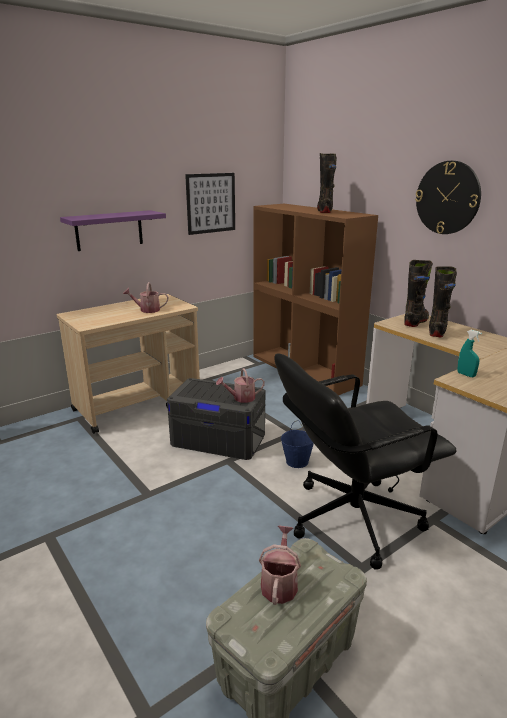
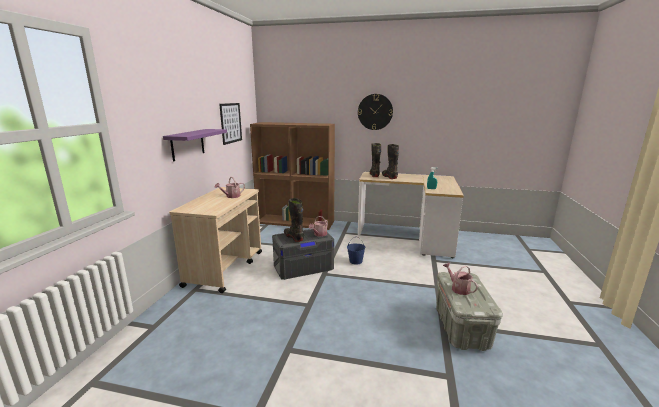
camera: 40 degrees left, 5 degrees down
(324, 211) = (303, 123): black boot -> black boot (294, 237)
(352, 518) = (409, 272): black office chair -> none

